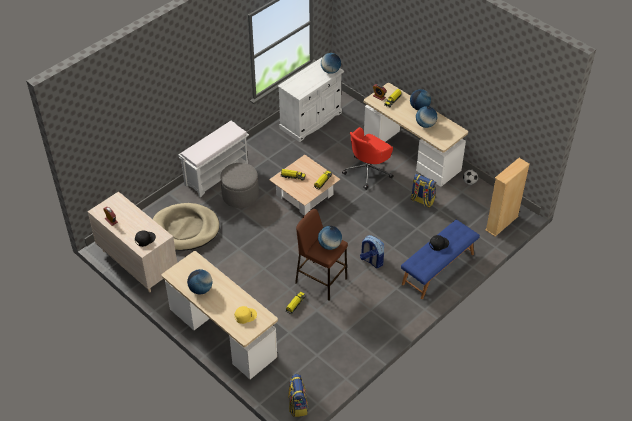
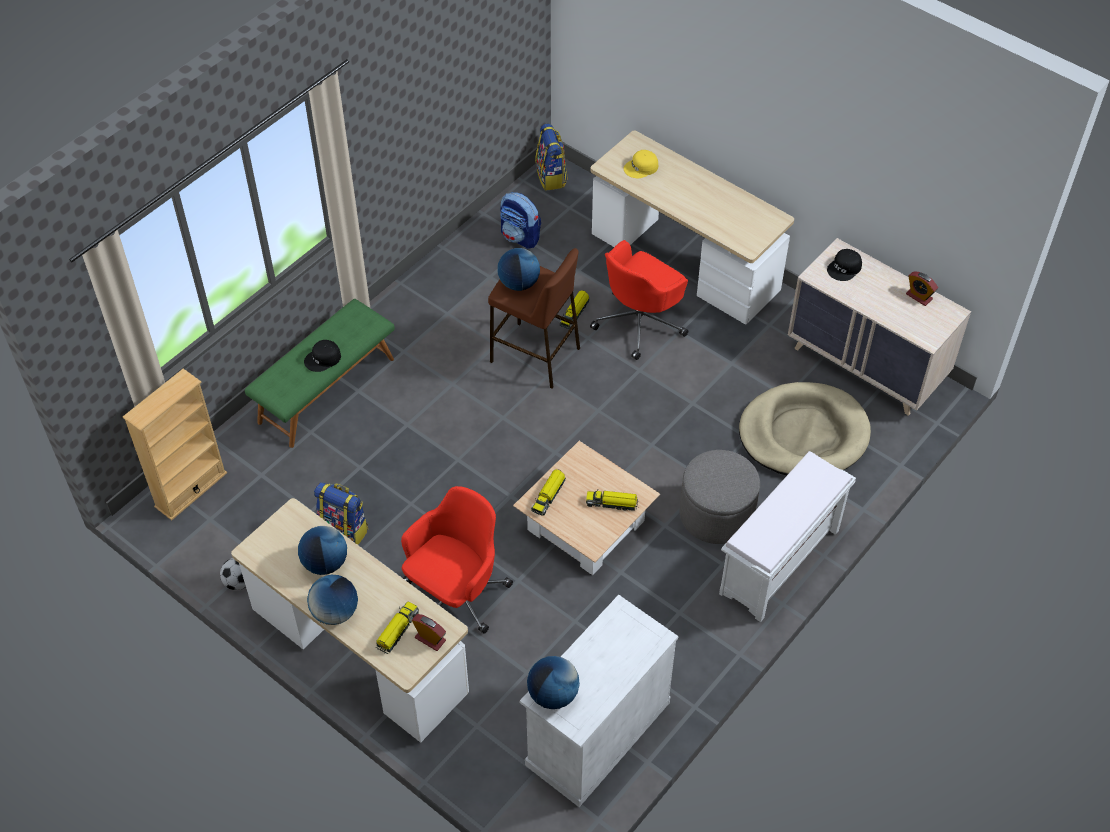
camera: 175 degrees right, 5 degrees up
(200, 289) = (722, 200): globe -> none
(258, 296) = (640, 322): none -> red office chair
(371, 261) = (447, 397): backpack -> backpack (520, 237)
(438, 269) = (326, 389): blue bench -> green bench

